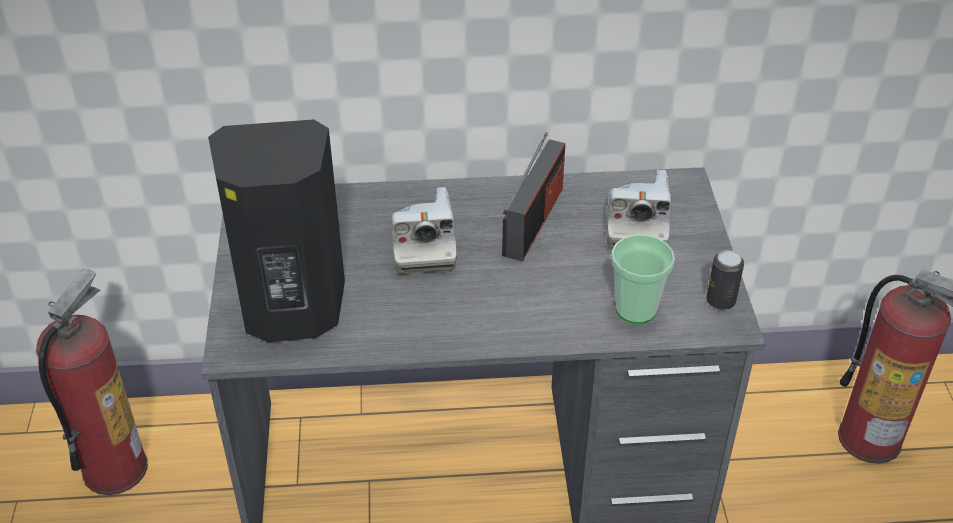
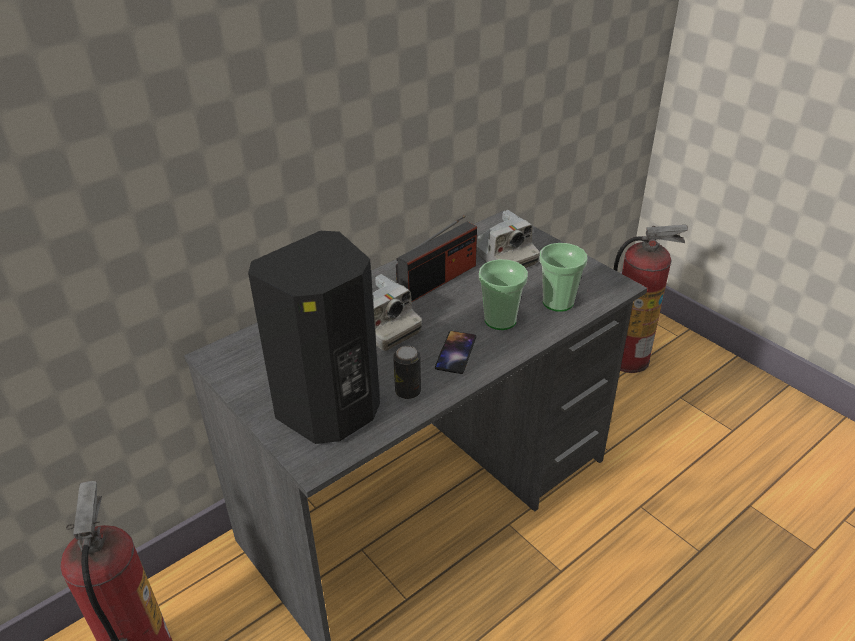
camera: 35 degrees left, 5 degrees down
(465, 310) = (455, 352): none -> phone
(533, 221) = (437, 280): radio -> radio turned 60 degrees clockwise
(549, 298) = (500, 320): none -> cup
(720, 301) = (598, 276): can -> can (408, 391)

